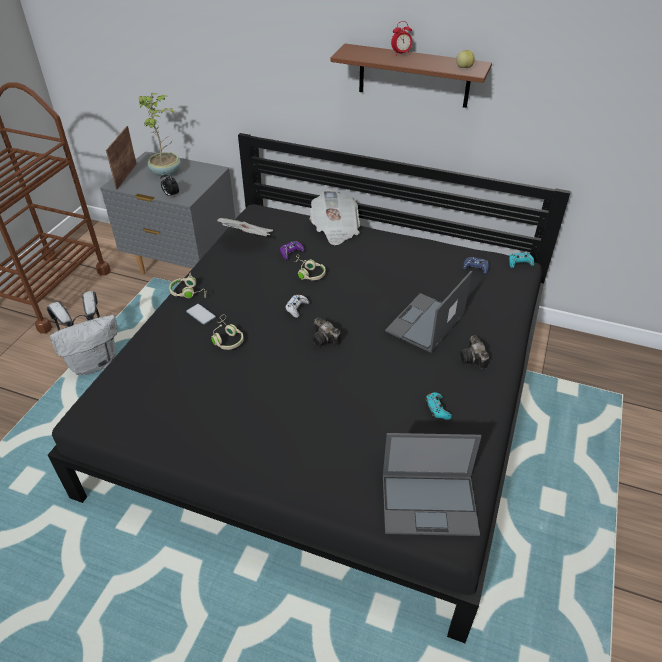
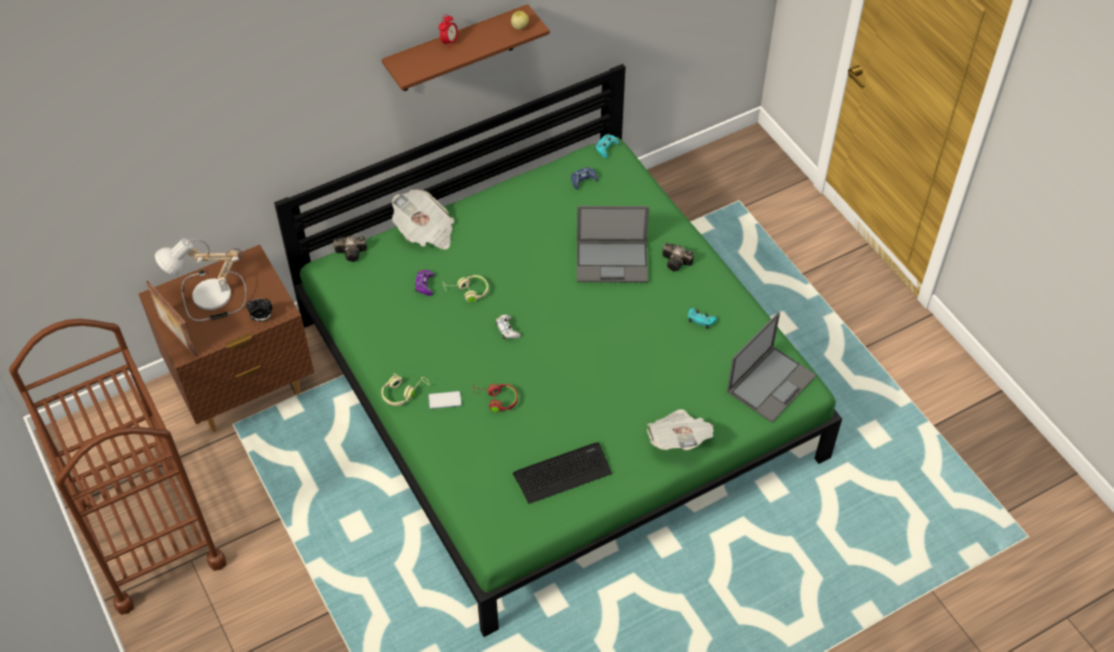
camera: 50 degrees left, 10 degrees up
(94, 362) = (320, 541): white backpack -> none
(166, 172) = (210, 298): potted plant -> table lamp
(184, 267) = (244, 388): grey nightstand -> brown nightstand
(189, 416) = (562, 473): none -> keyboard
(227, 338) = (496, 399): beige headphones -> red headphones
(248, 239) = (367, 303): newspaper -> newspaper (678, 440)
(325, 340) = (565, 336): camera -> camera (352, 253)
(331, 400) = (557, 387): black bed -> green bed
(425, 323) = (613, 261): laptop -> laptop turned 75 degrees counterclockwise

